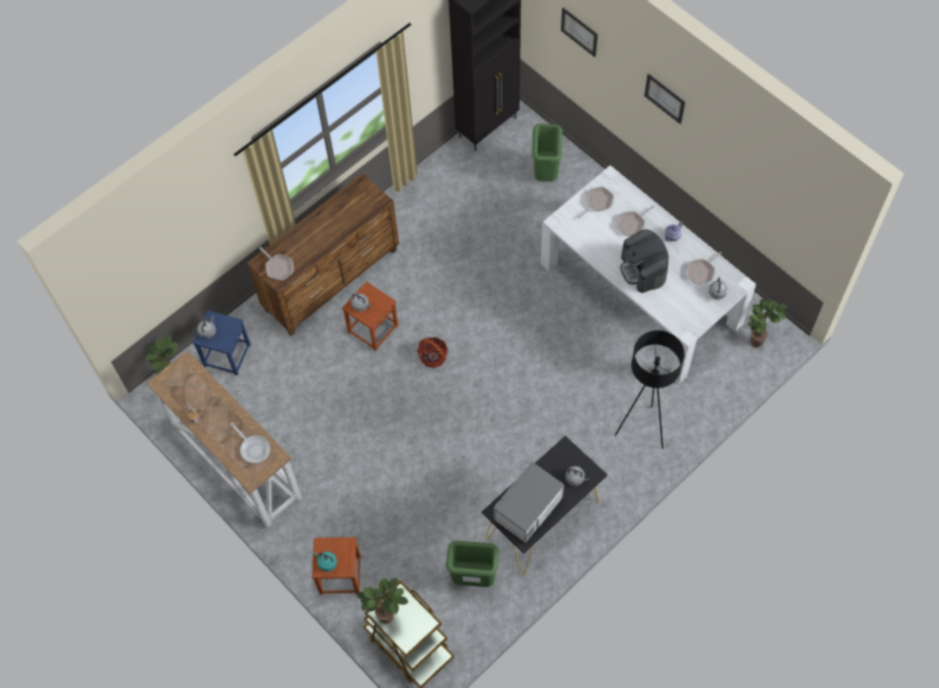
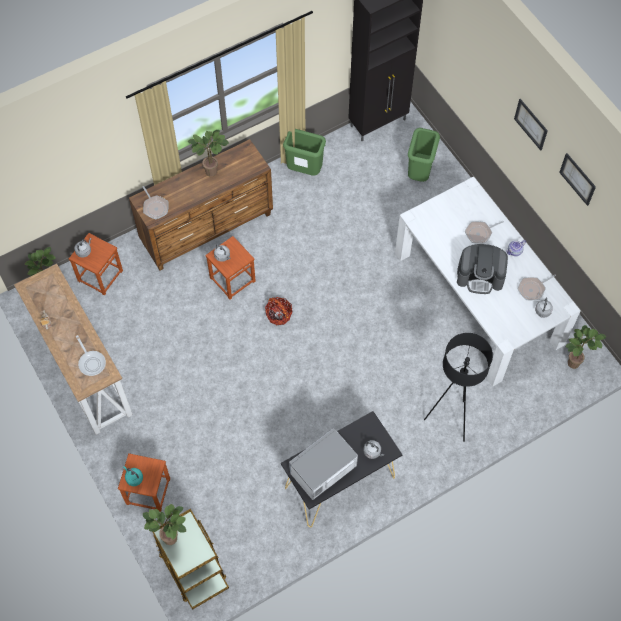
camera: 10 degrees right, 0 degrees up
(227, 355) = (100, 275): blue stool -> brown stool
(331, 214) = (213, 170): none -> potted plant
(474, 577) = (265, 519): green trash can -> green trash can (305, 170)
(579, 31) = (468, 49): picture -> picture (577, 179)
(597, 202) = (453, 207): frying pan -> none
(643, 269) = (480, 276): coffee machine -> coffee machine turned 75 degrees counterclockwise

